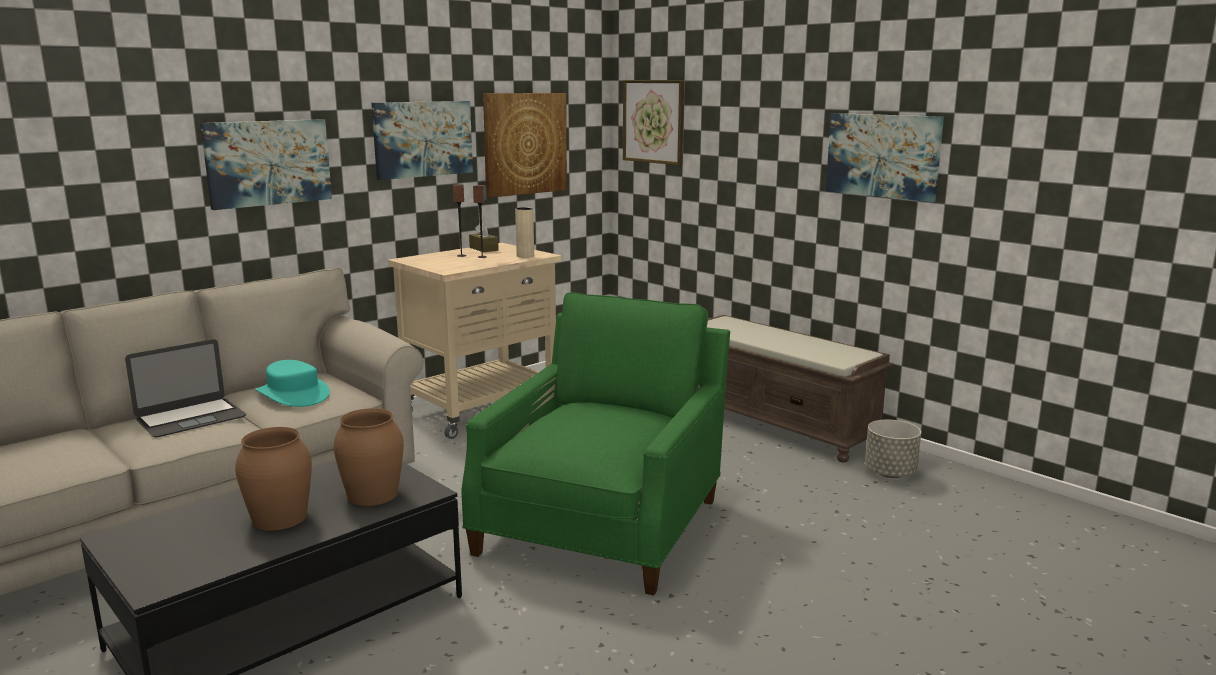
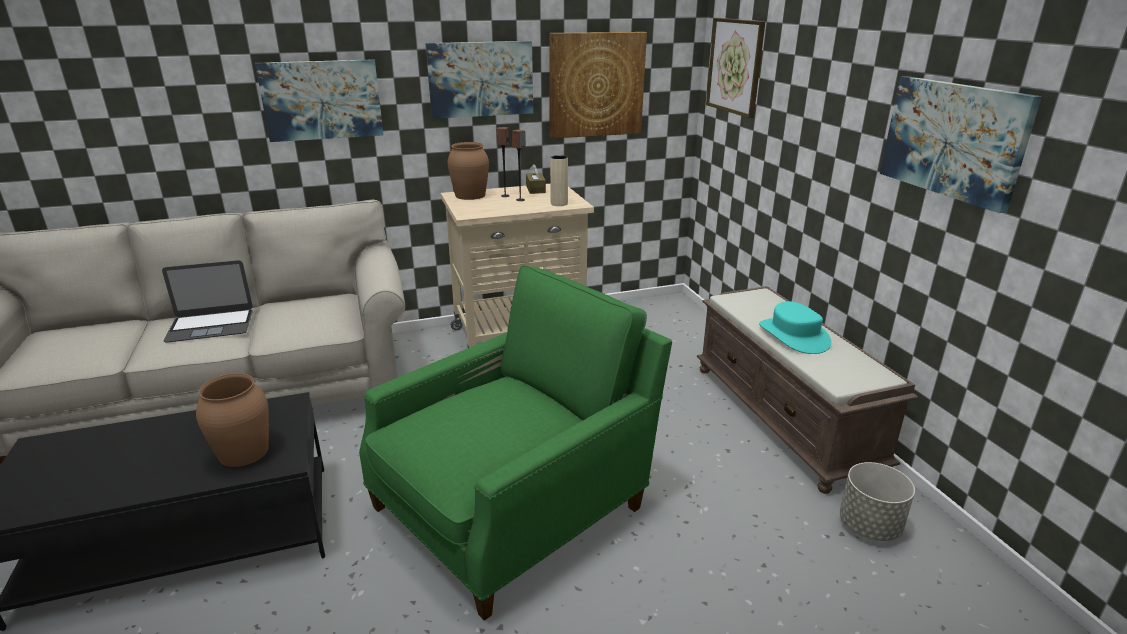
camera: 25 degrees right, 10 degrees up
(280, 517) = (153, 459): brown vase -> brown vase (470, 195)
(293, 394) = (298, 316): turquoise hat -> turquoise hat (794, 335)

